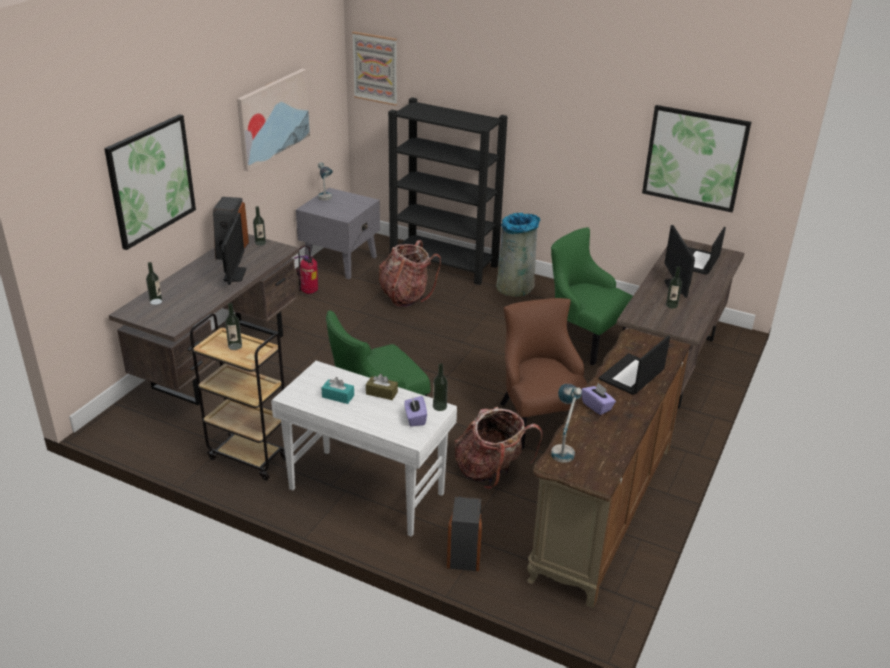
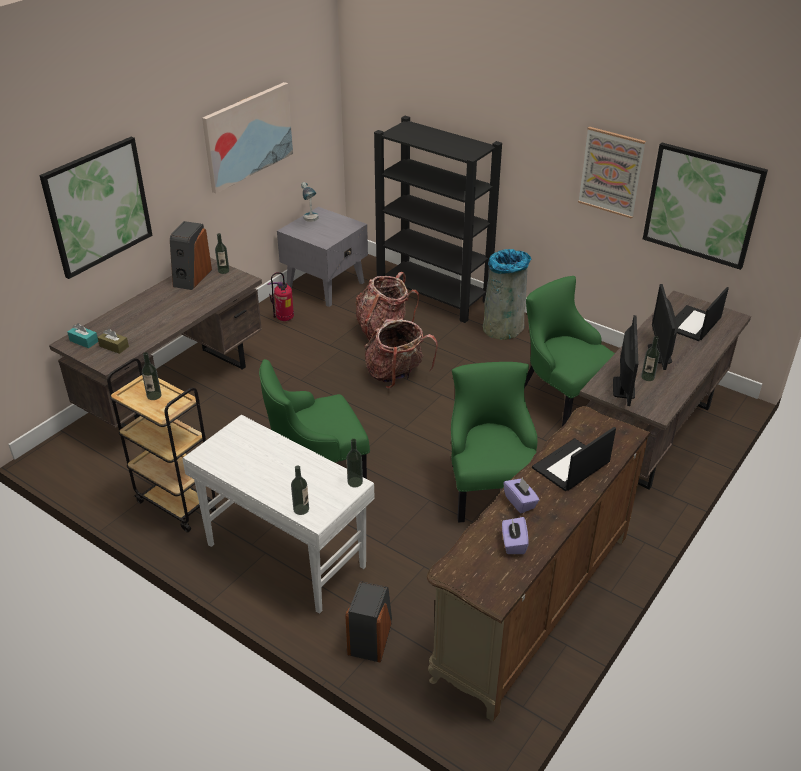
camera: 10 degrees right, 5 degrees up
(156, 301) = (99, 332): bottle -> bottle (301, 509)
(234, 274) = (187, 306): monitor -> monitor (623, 387)
(338, 396) = (251, 460): turquoise tissue box -> turquoise tissue box (84, 341)
(375, 68) = (369, 81): picture -> picture (611, 172)
(381, 393) = (298, 460): brown tissue box -> brown tissue box (114, 346)
(415, 418) = (325, 494): purple tissue box -> purple tissue box (513, 543)
(491, 471) = (423, 545): backpack -> backpack (396, 375)
(539, 423) = (489, 493): brown chair -> green chair
(563, 448) = (467, 551): table lamp -> none

